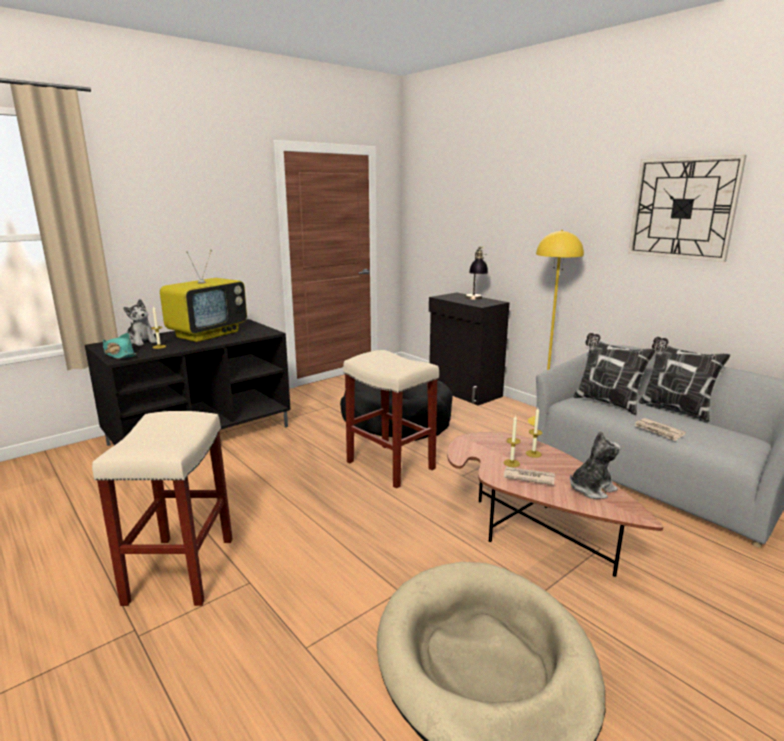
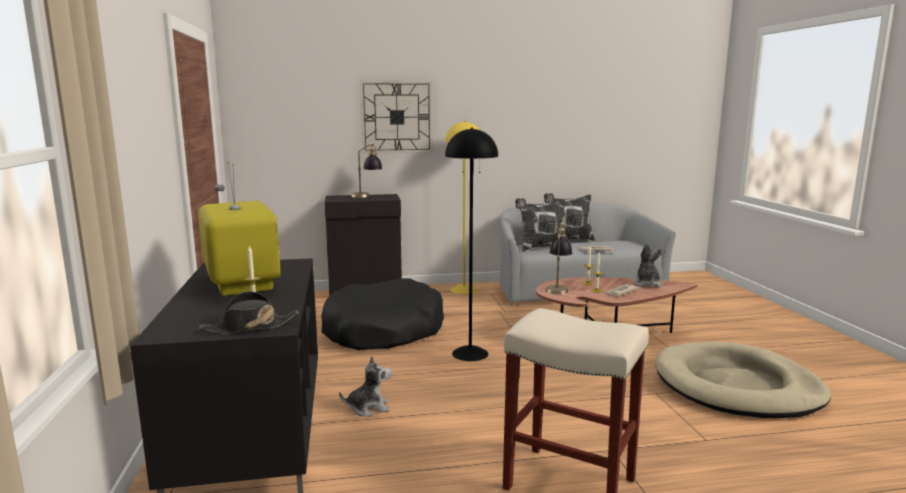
camera: 60 degrees left, 5 degrees down
(119, 354) = (250, 327): turquoise hat -> black hat
(142, 341) = (200, 313): plush toy -> plush toy (368, 408)
(391, 465) = (470, 353): beige stool -> black floor lamp
(490, 442) = (558, 288): none -> table lamp
(683, 208) = (538, 102): wall clock -> wall clock (397, 117)

